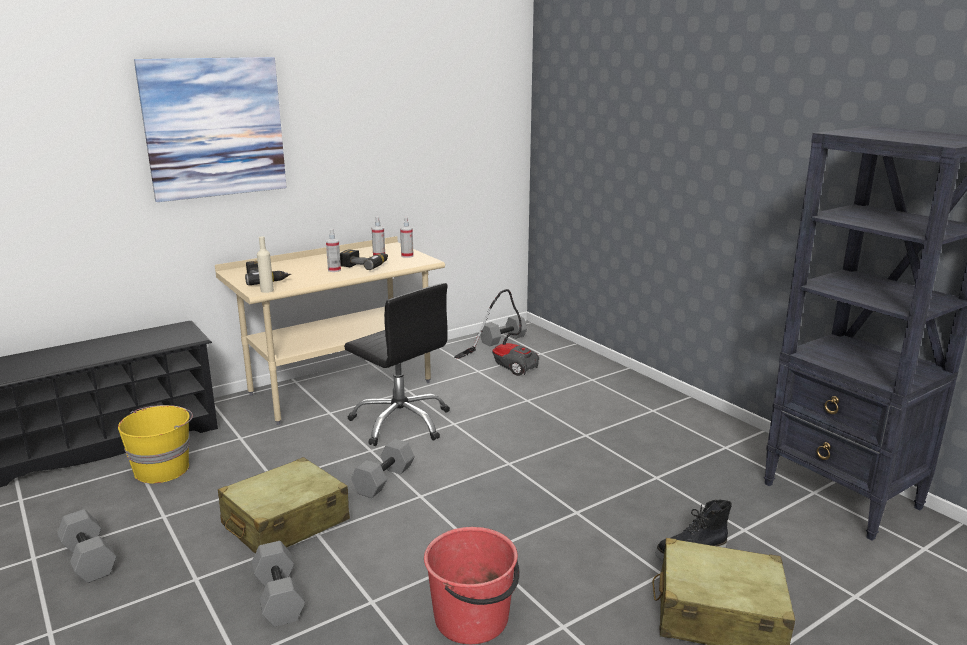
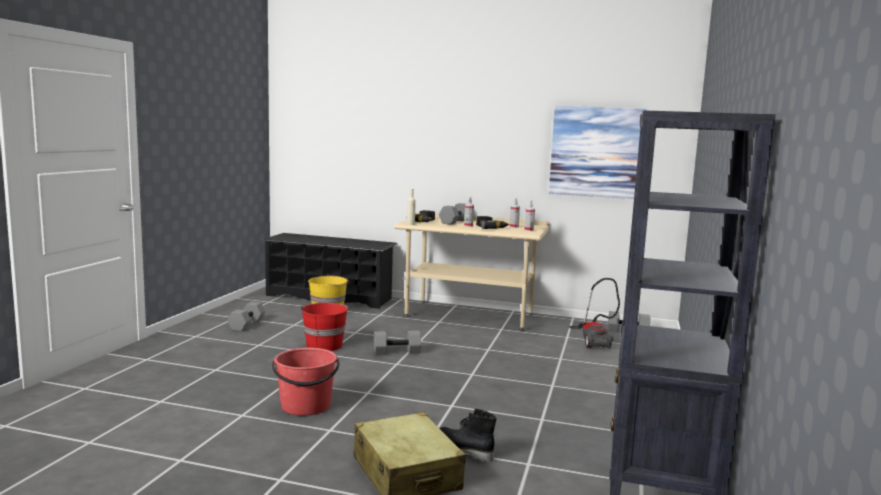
camera: 50 degrees right, 10 degrees down
(214, 128) = (430, 126): picture -> picture (596, 152)
(277, 597) = (266, 362): grey dumbbell -> grey dumbbell (454, 222)
(285, 523) = (324, 345): beige suitcase -> red bucket
(401, 422) = (462, 338): black office chair -> none

